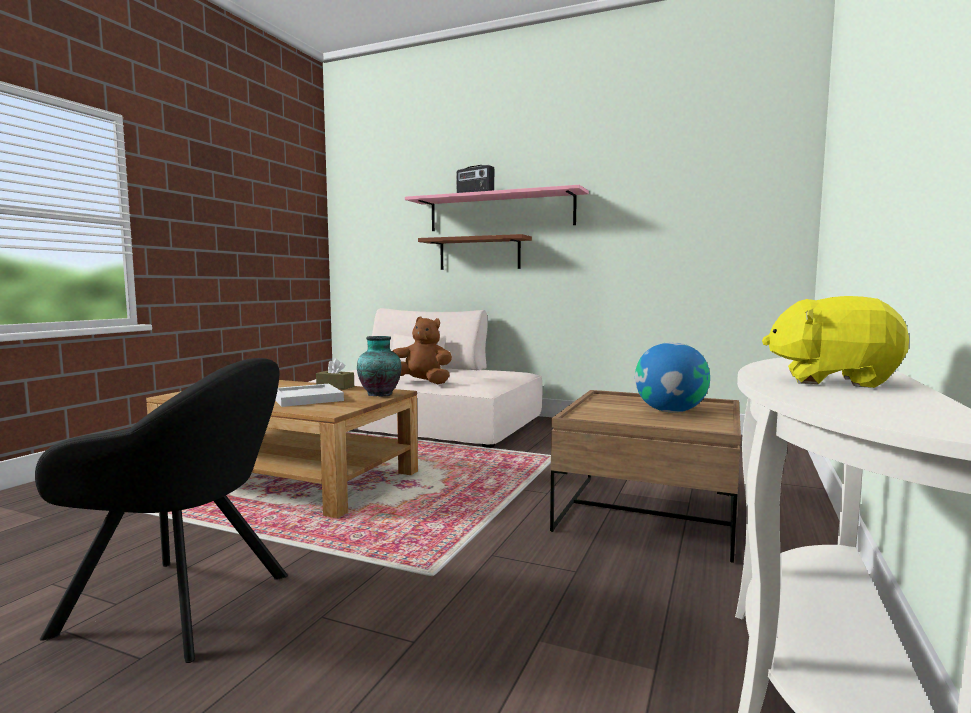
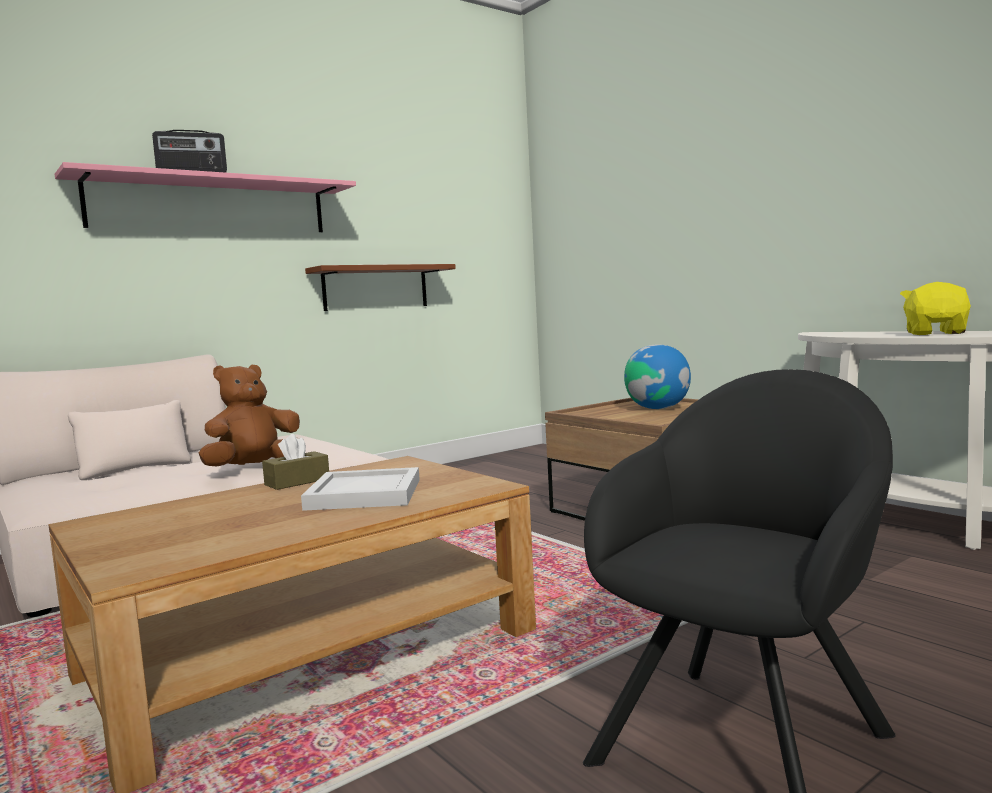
camera: 60 degrees left, 0 degrees up
(379, 394) = (404, 467): vase -> none
(479, 253) = (181, 268): brown shelf -> brown shelf (375, 287)
(833, 381) = (936, 333): yellow plush toy -> yellow plush toy turned 150 degrees clockwise

